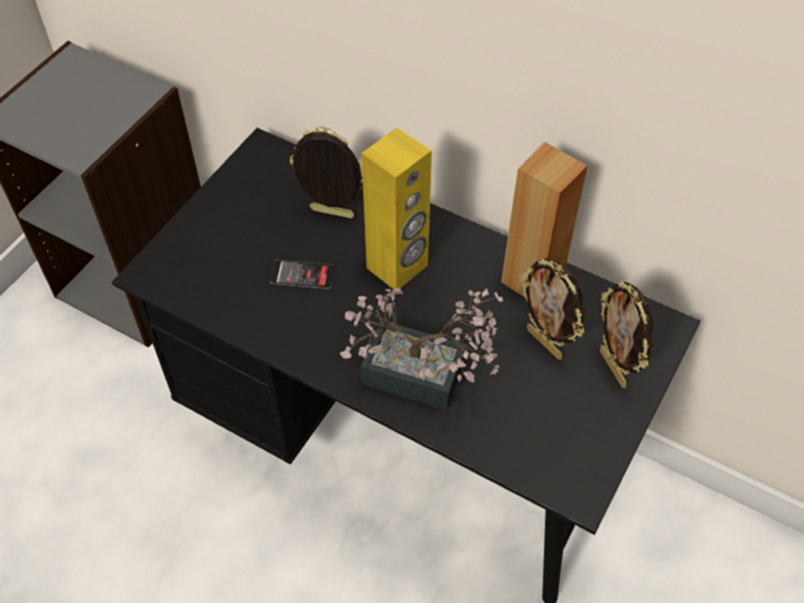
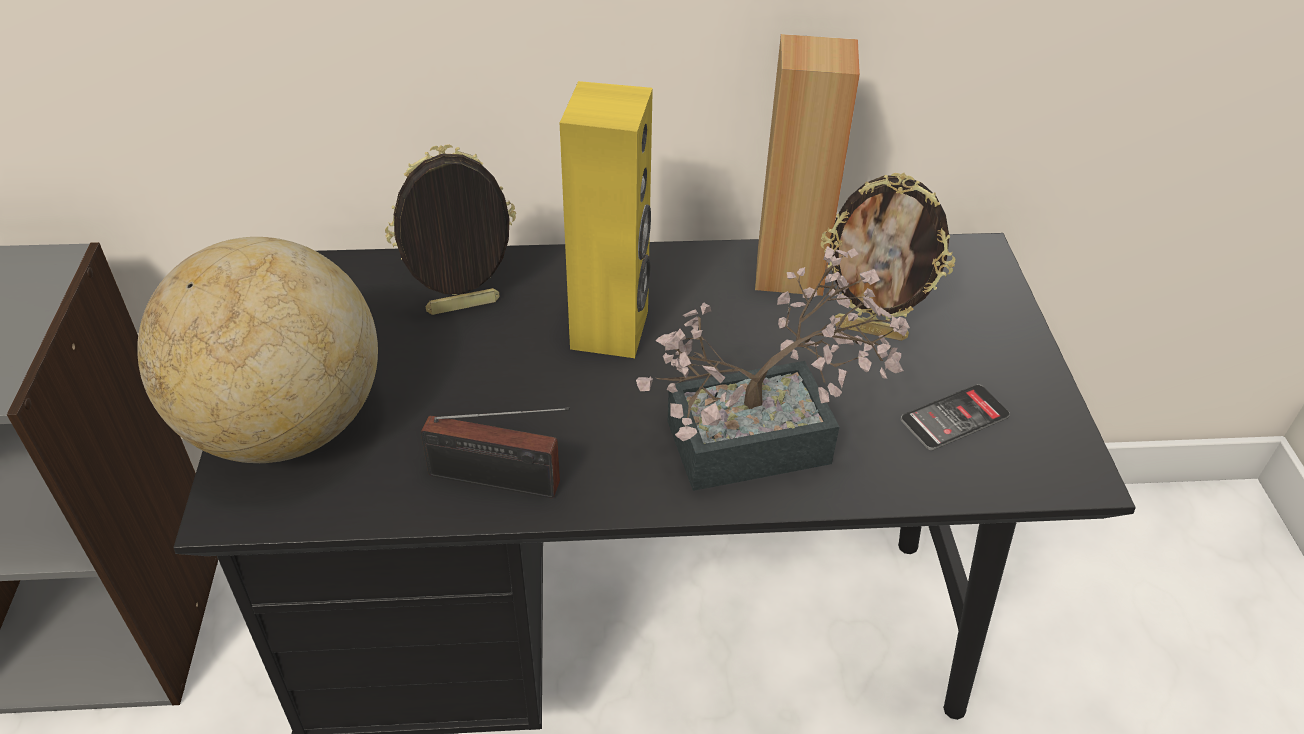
camera: 35 degrees left, 10 degrees down
(198, 242) = (286, 427): none -> globe
(273, 327) = (501, 482): none -> radio
(302, 275) = (486, 397): phone -> phone (954, 418)
(614, 368) = (970, 320): picture frame -> none

